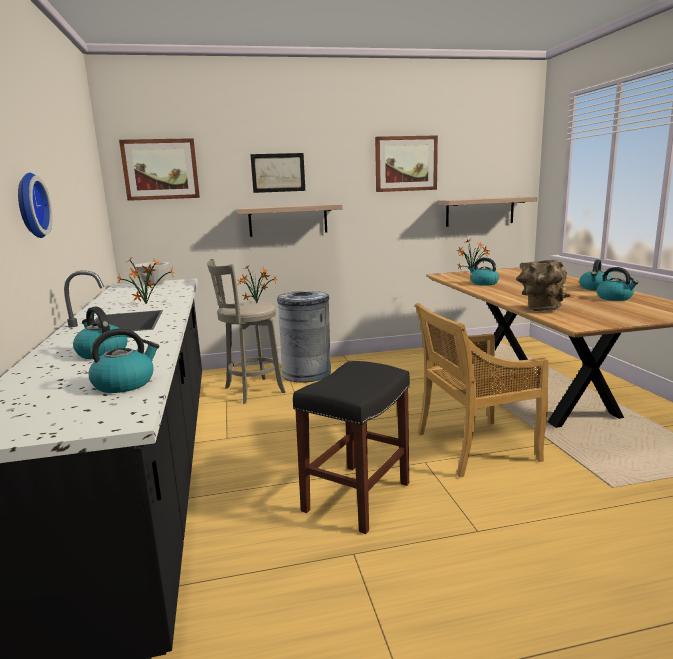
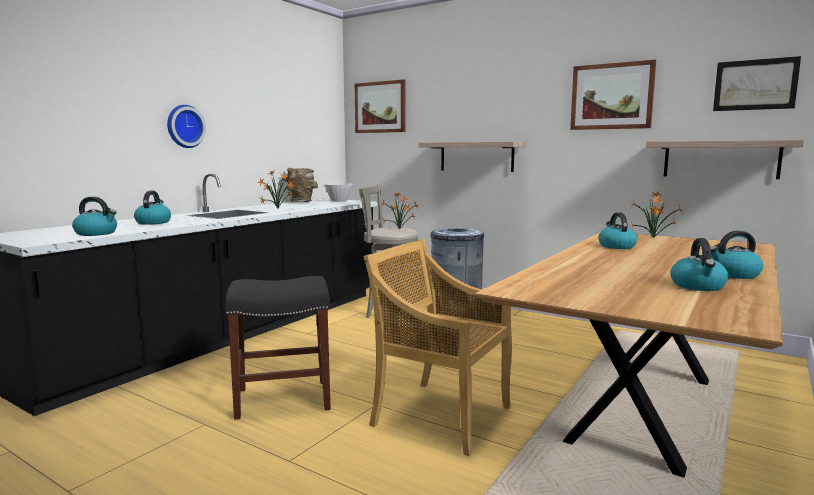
camera: 45 degrees right, 5 degrees down
(278, 172) = (471, 109): picture -> picture (755, 85)
(539, 310) = (544, 273): brown vase -> brown vase (300, 202)

